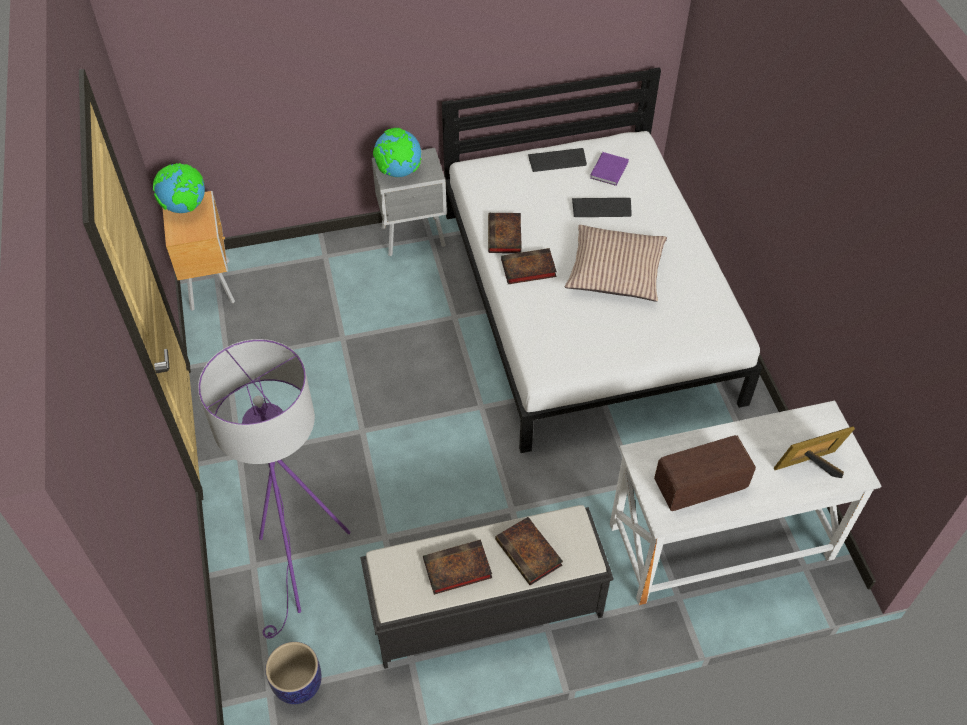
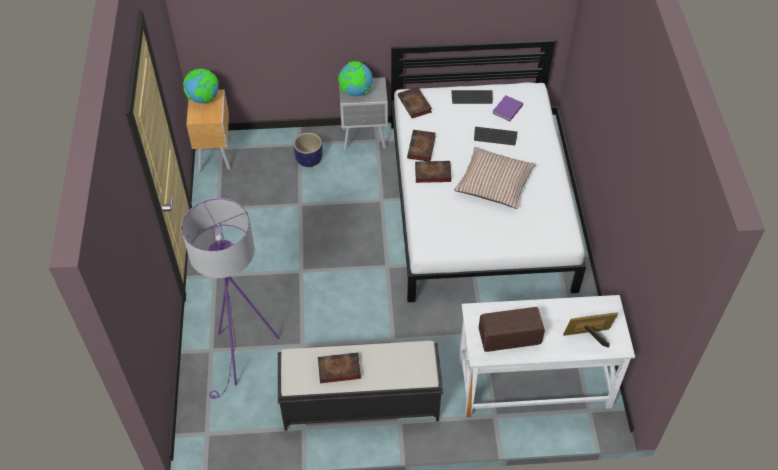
camera: 10 degrees right, 0 degrees up
(297, 683) = (226, 430): planter -> planter (308, 159)
(530, 554) = (389, 367): book -> book (415, 105)

